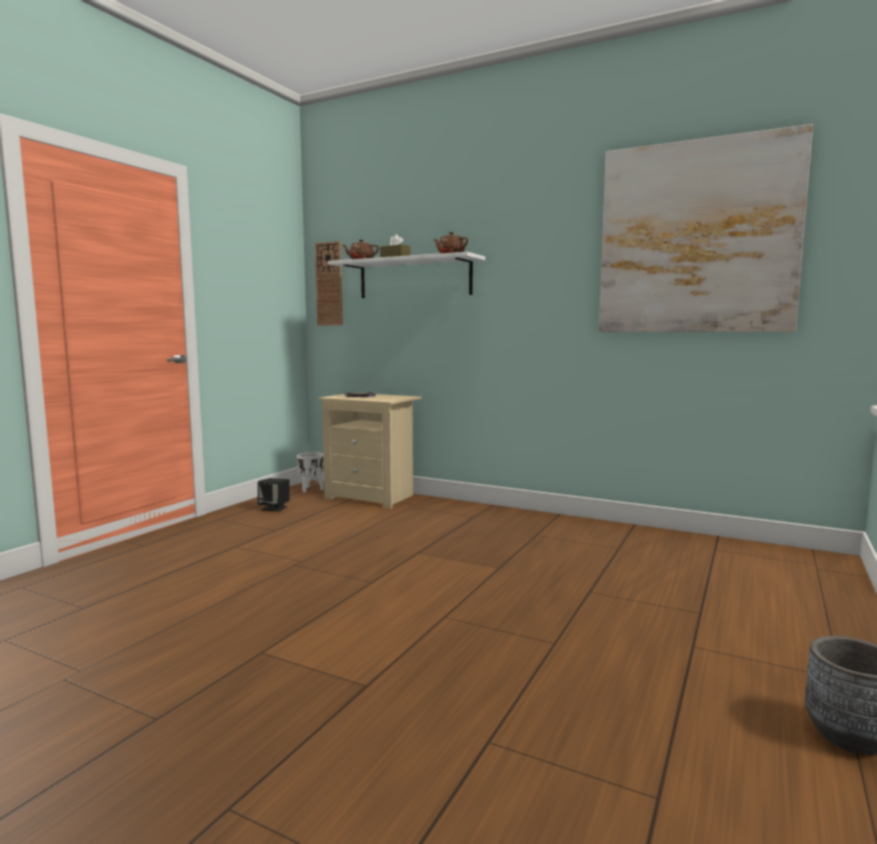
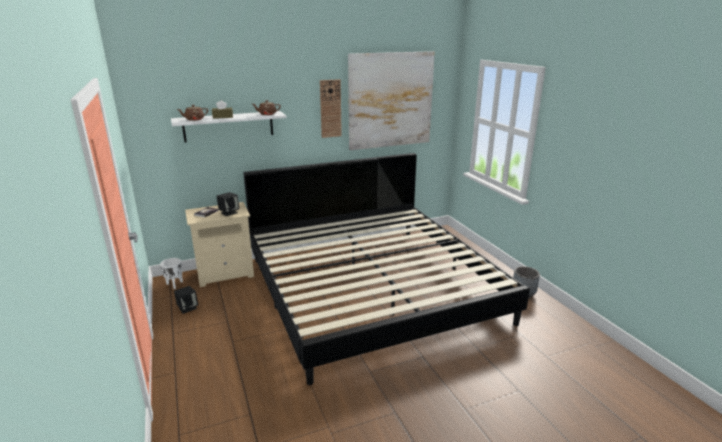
camera: 50 degrees left, 15 degrees up
(329, 284) = (150, 133): wall clock -> wall clock (330, 108)
(378, 398) = (229, 212): none -> black speaker
(500, 573) = (371, 288): none -> bed

